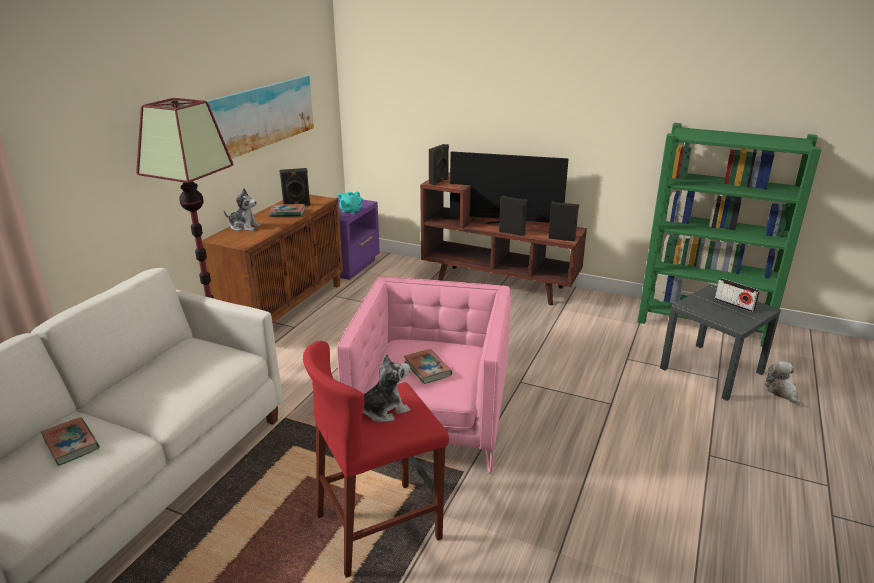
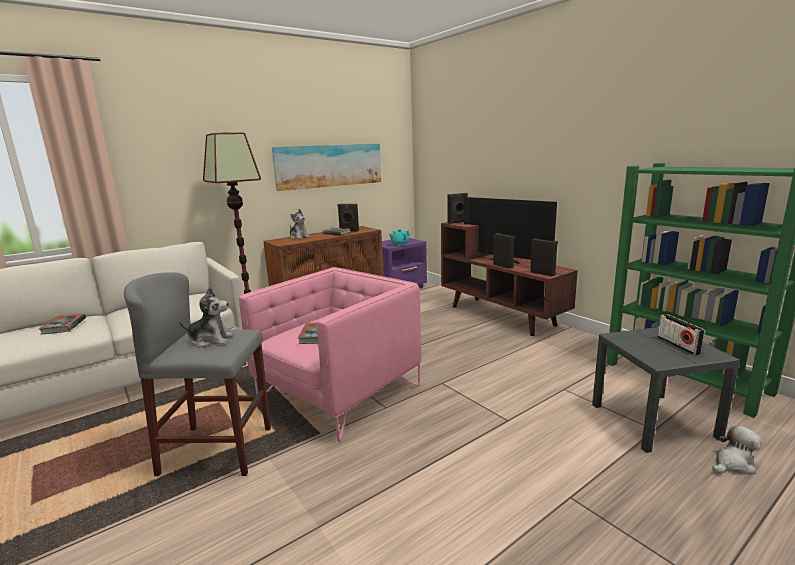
camera: 30 degrees right, 10 degrees down
(379, 527) = (217, 450): red stool -> grey stool
(781, 392) = (733, 464): plush toy -> plush toy turned 45 degrees clockwise

